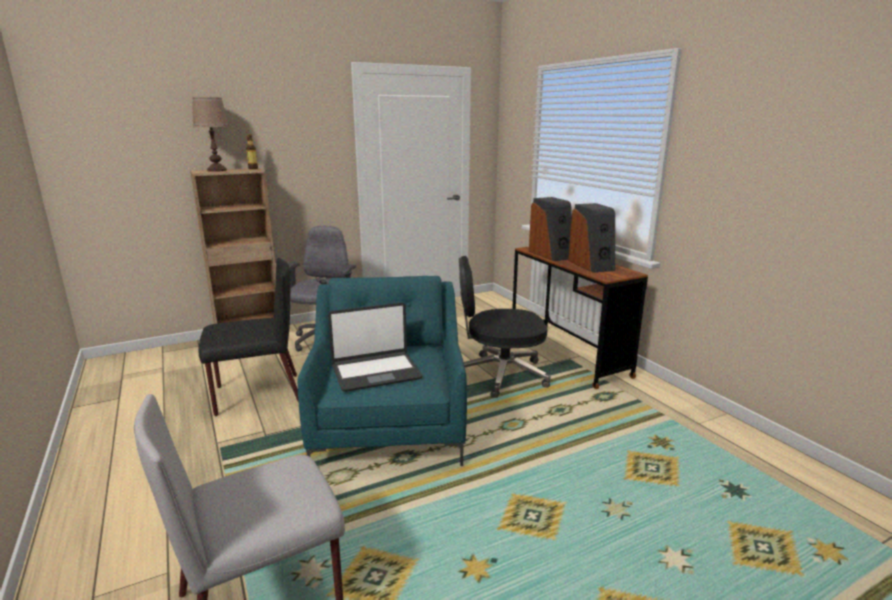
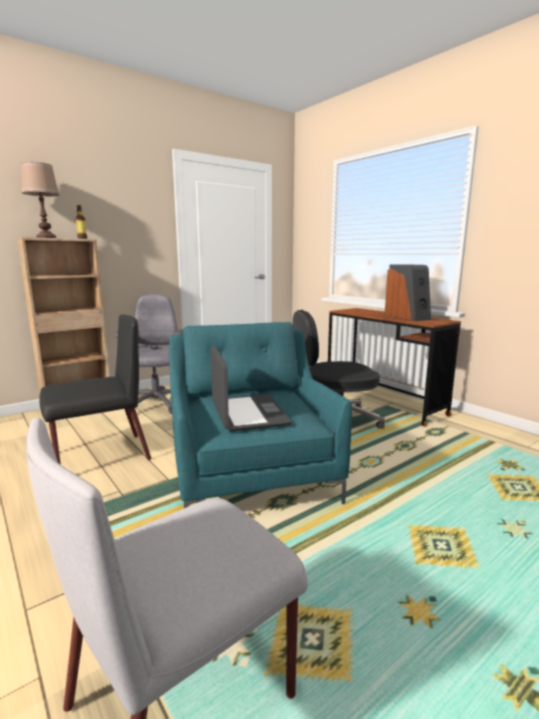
camera: 10 degrees left, 5 degrees down
(376, 372) = (248, 414): laptop -> laptop turned 75 degrees counterclockwise
(551, 254) = (365, 313): speaker -> none

